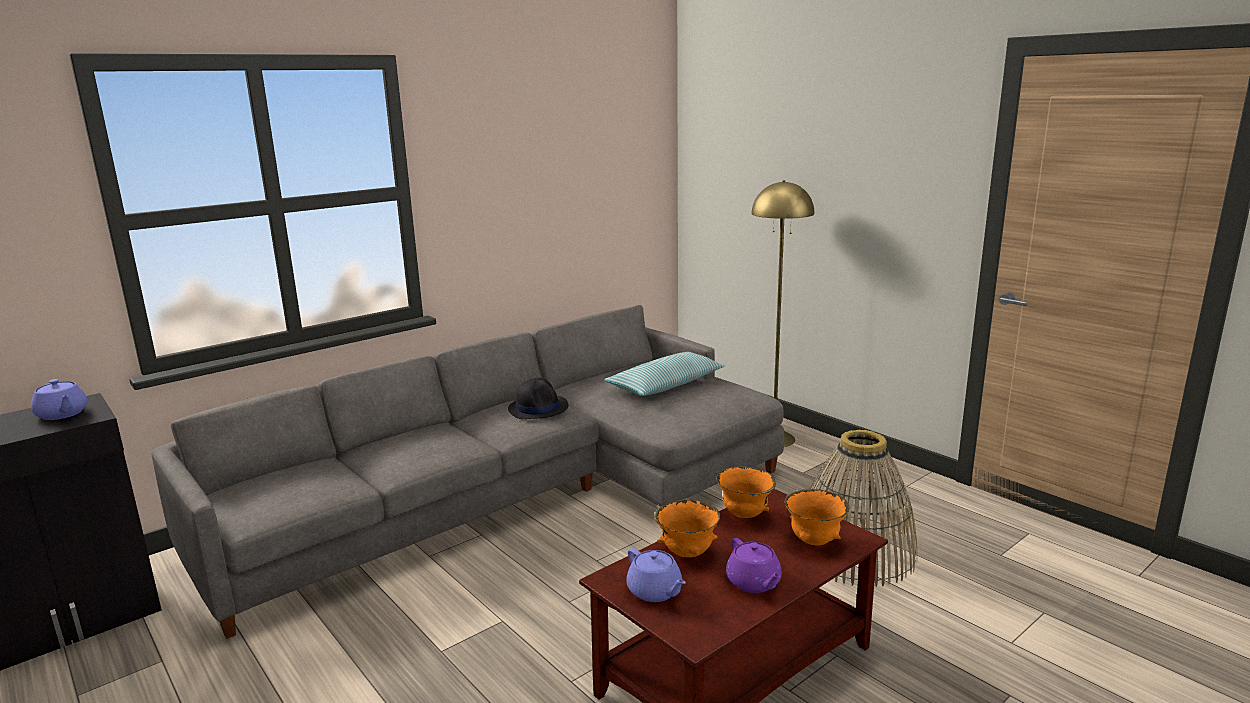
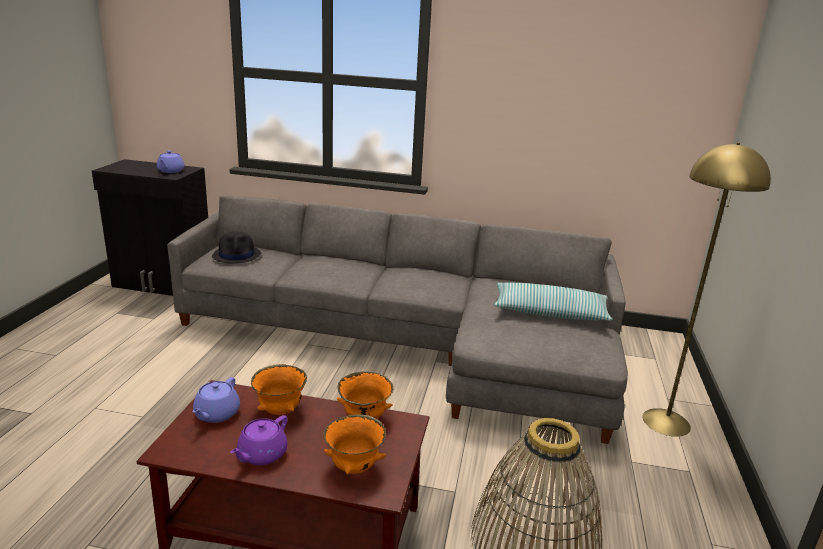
camera: 50 degrees right, 5 degrees up
(538, 408) = (434, 282): black hat -> black hat (237, 255)

